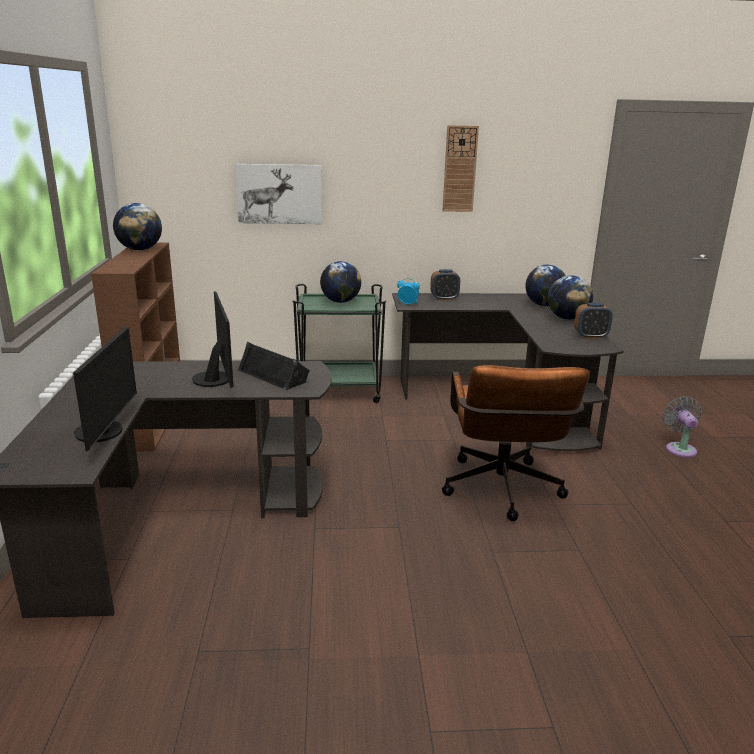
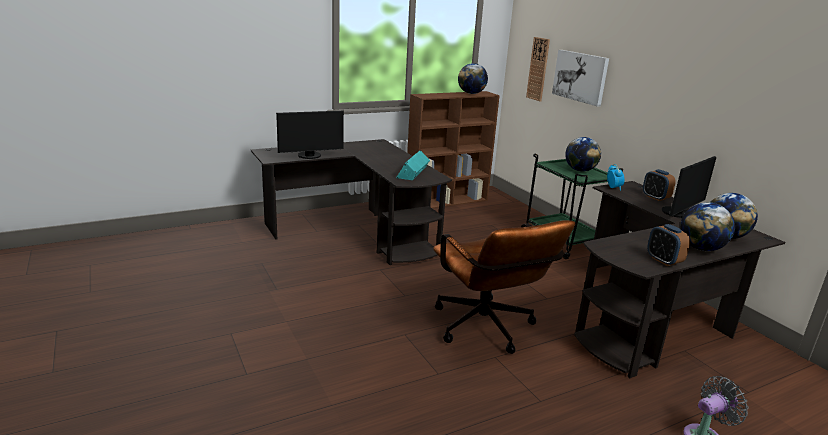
camera: 65 degrees right, 0 degrees up
(216, 379) = (392, 163): monitor -> monitor (679, 213)
(274, 375) = (414, 172): black speaker -> turquoise speaker
(460, 169) = (712, 79): wall clock -> wall clock (538, 69)
(502, 493) = (487, 330): brown office chair -> brown office chair turned 90 degrees counterclockwise

